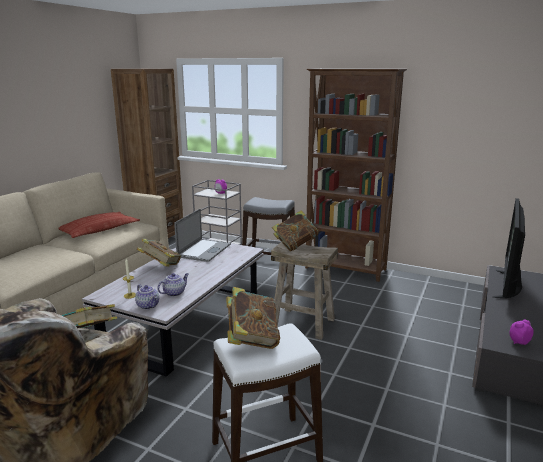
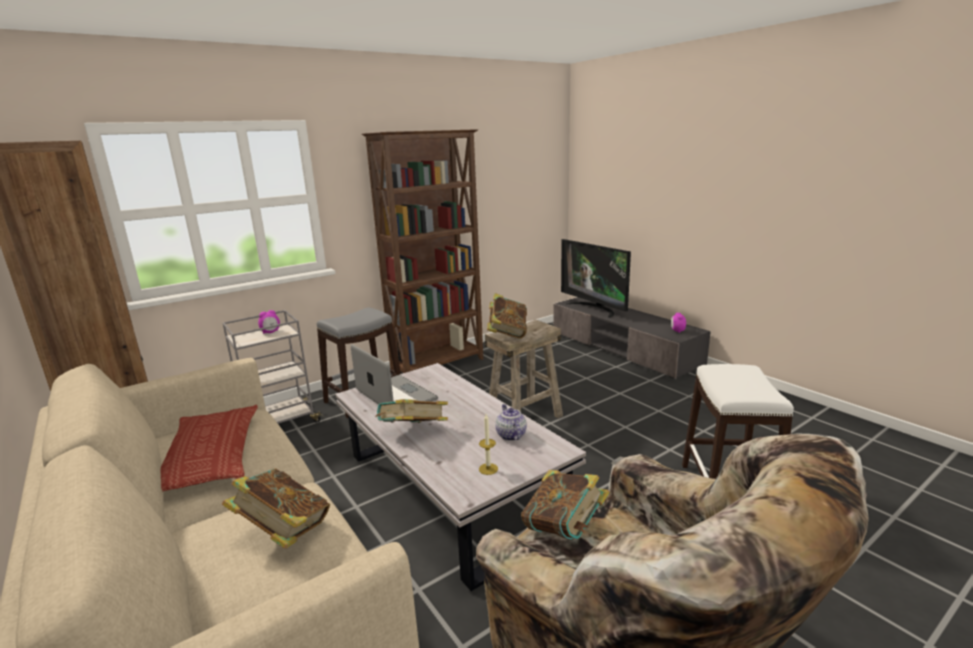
camera: 60 degrees left, 0 degrees up
(148, 306) = (533, 458): teapot -> none
(252, 339) = (730, 385): book -> book (284, 532)

